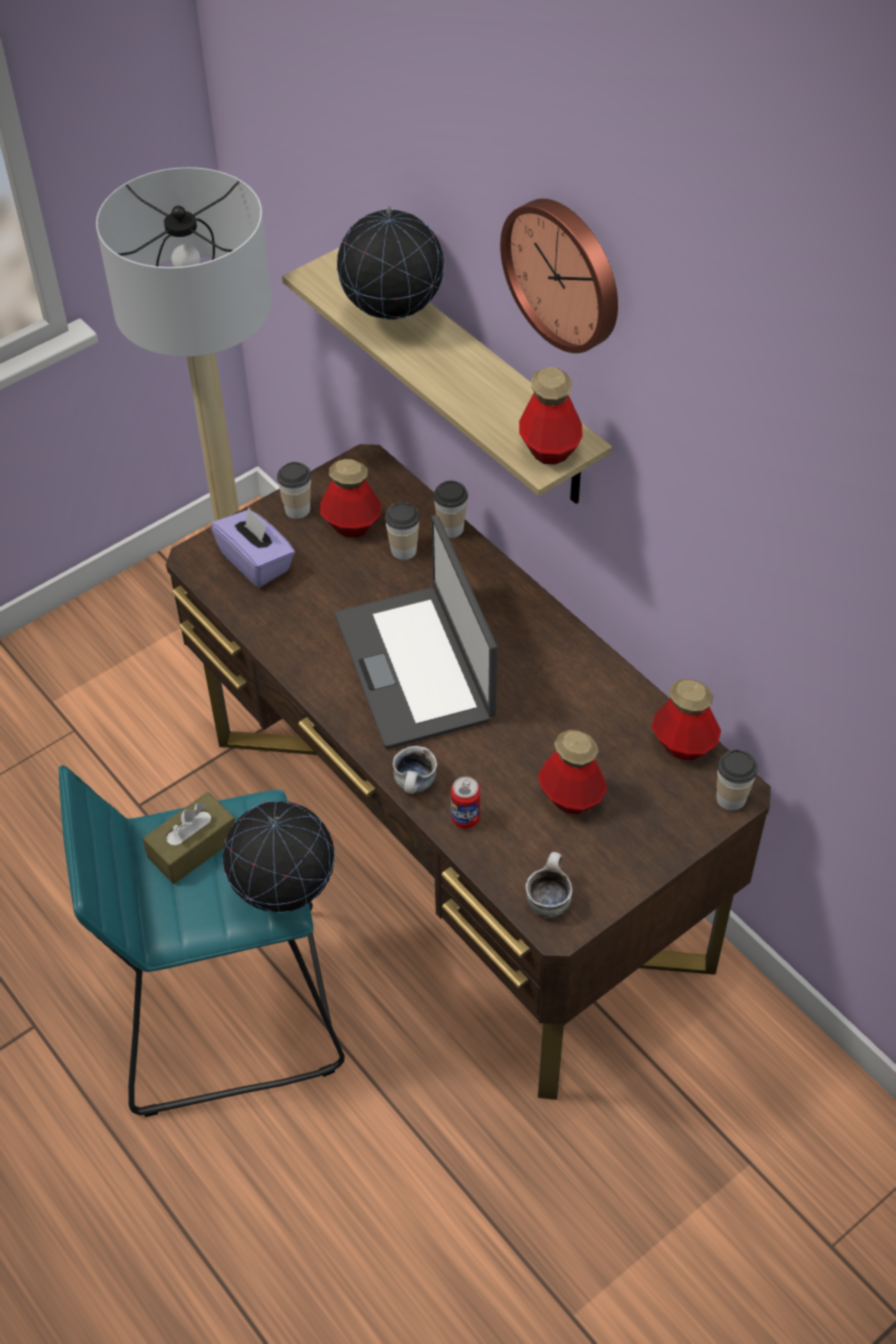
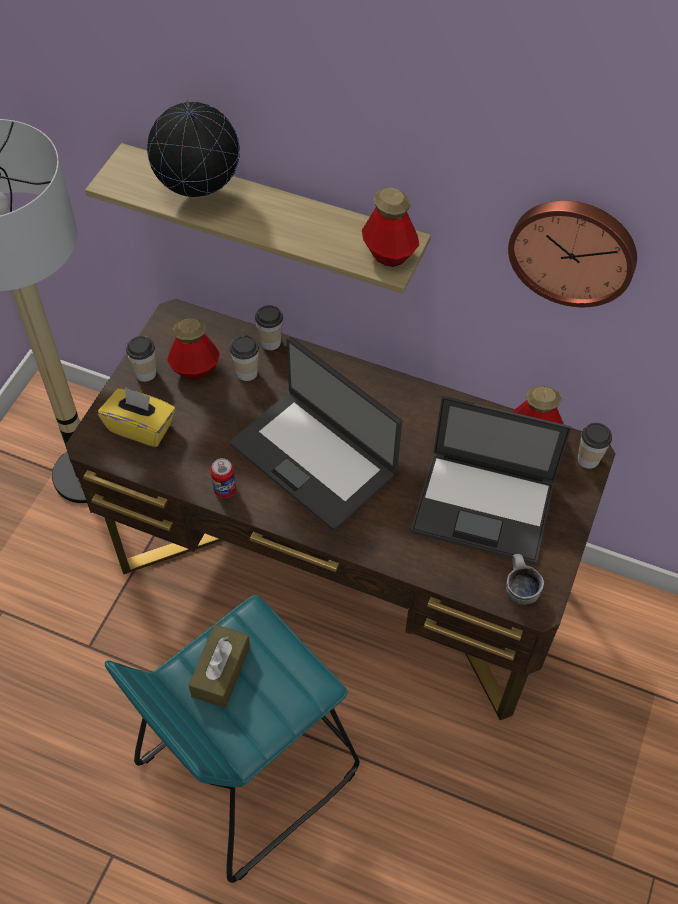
camera: 30 degrees left, 5 degrees up
(256, 562) = (141, 427): purple tissue box -> yellow tissue box
(285, 894) = (313, 674): globe -> none
(415, 787) = (374, 549): mug -> none
(465, 818) = (424, 557): can -> can (225, 489)
(565, 273) = (374, 108): wall clock -> wall clock (573, 250)
(571, 797) = (485, 507): bottle -> laptop

